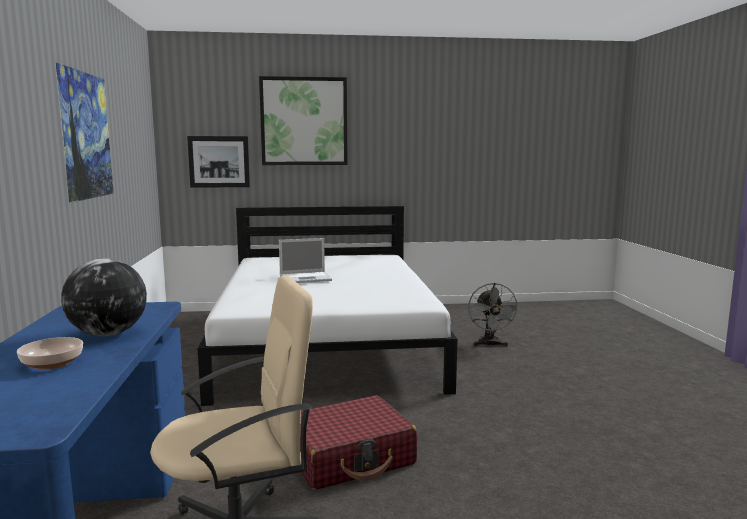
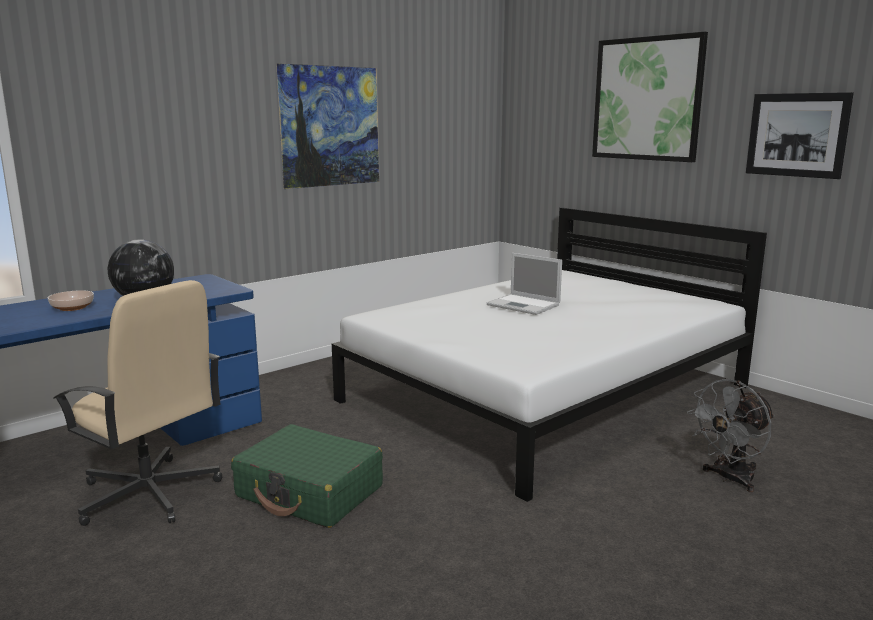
camera: 55 degrees right, 5 degrees up
(219, 161) = (553, 150): picture -> picture (797, 135)
(349, 457) = (310, 492): red suitcase -> green suitcase

